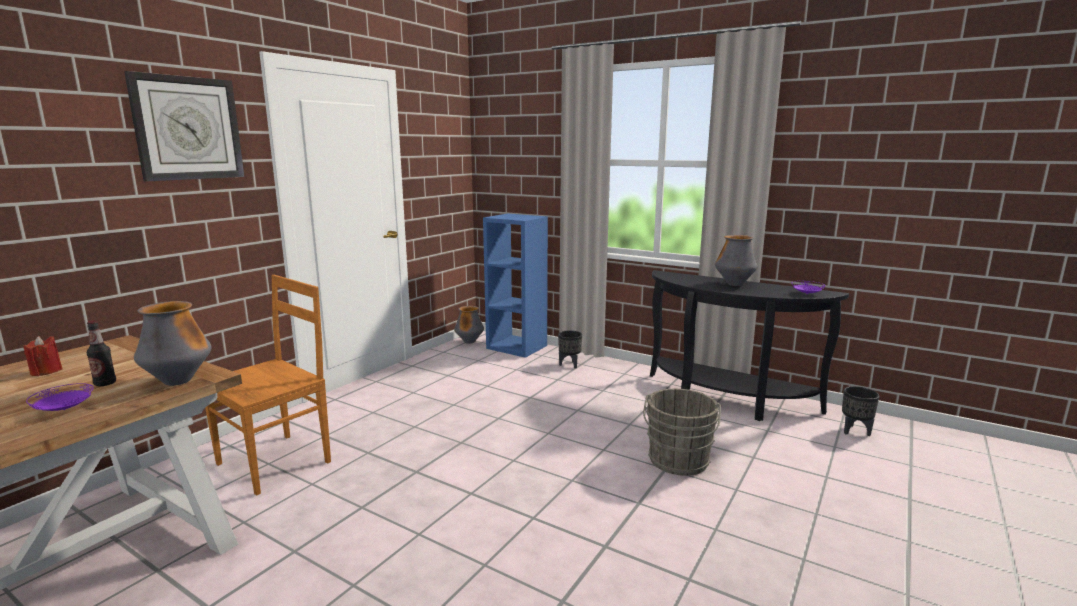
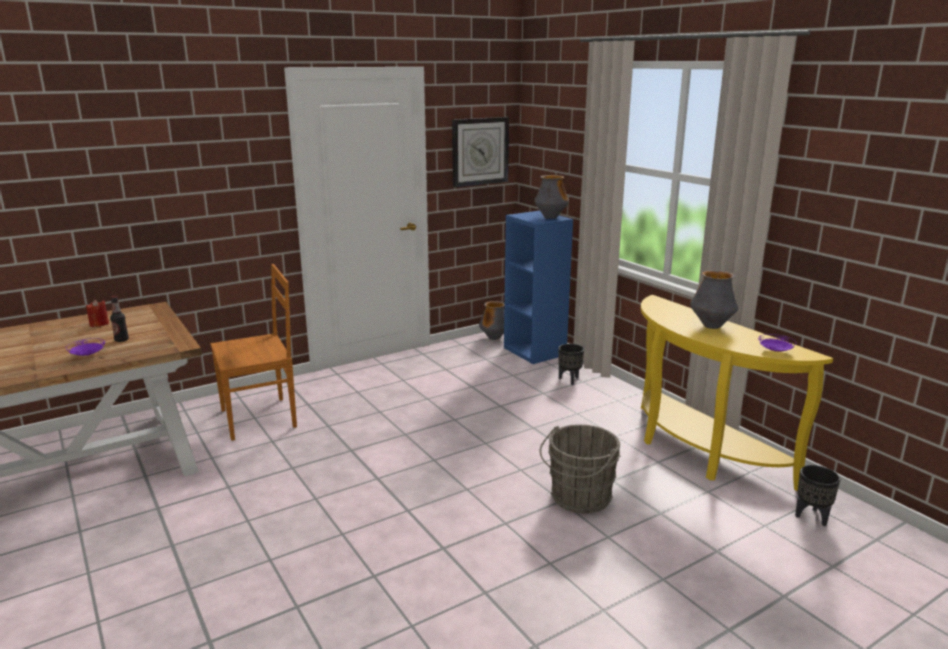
camera: 25 degrees right, 5 degrees up
(178, 381) = (161, 346): vase -> vase (550, 217)
(188, 128) = (219, 139): wall clock -> wall clock (480, 151)
(726, 401) = (697, 451): black console table -> yellow console table

